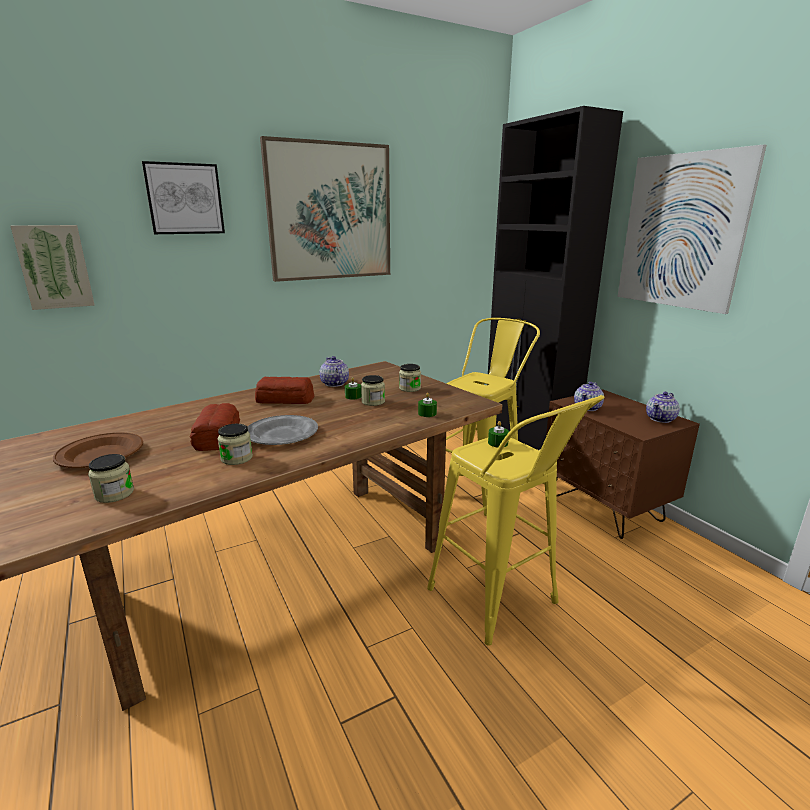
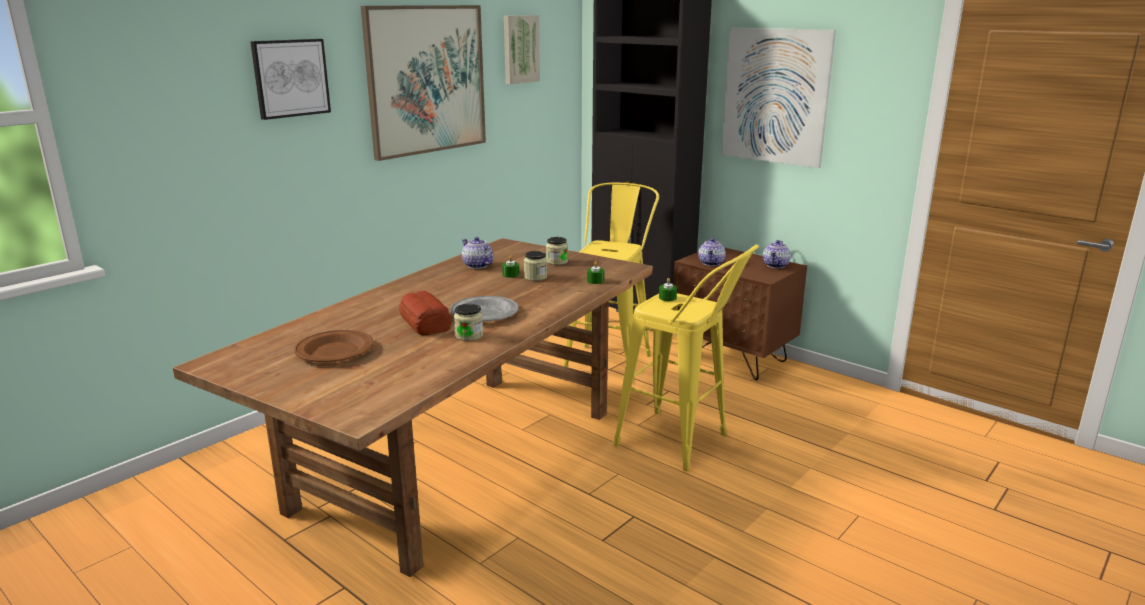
camera: 20 degrees left, 0 degrees up
(55, 267) = (164, 164): picture -> picture (520, 49)
(114, 494) = (399, 373): jar -> none
(284, 399) = (445, 285): bread -> none

